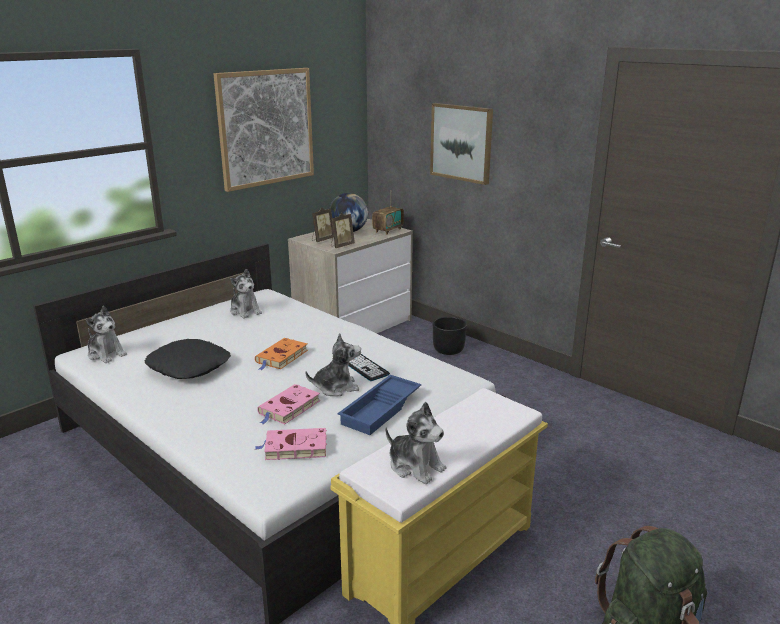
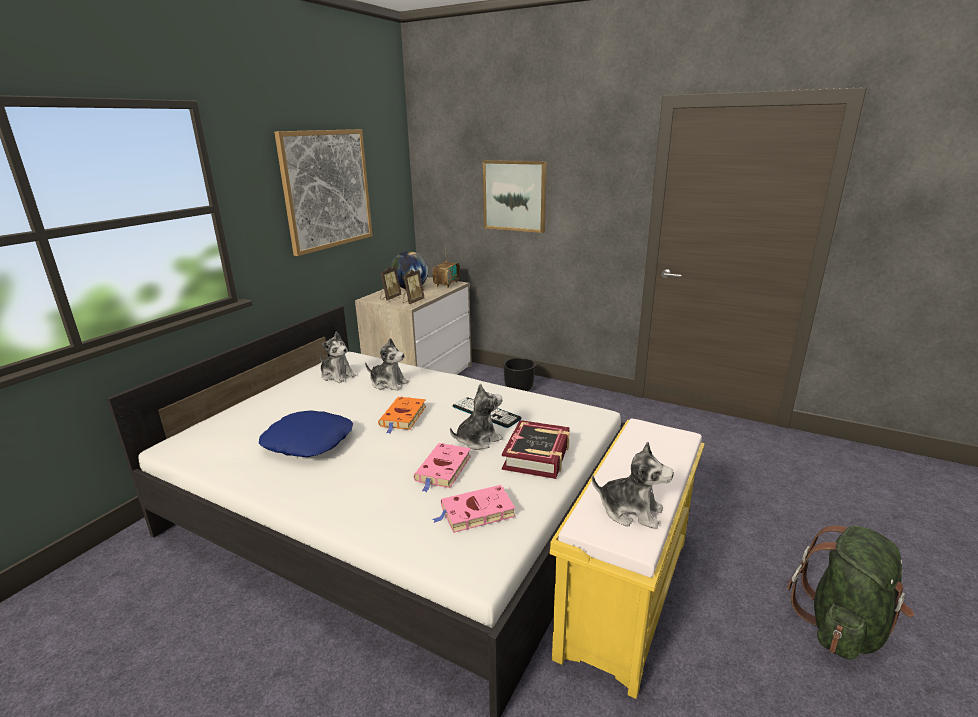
camera: 15 degrees left, 0 degrees up
(106, 354) = (204, 442): plush toy -> plush toy (388, 383)
(189, 366) = (309, 441): black pillow -> blue pillow
(381, 410) = (537, 455): blue tray -> book

